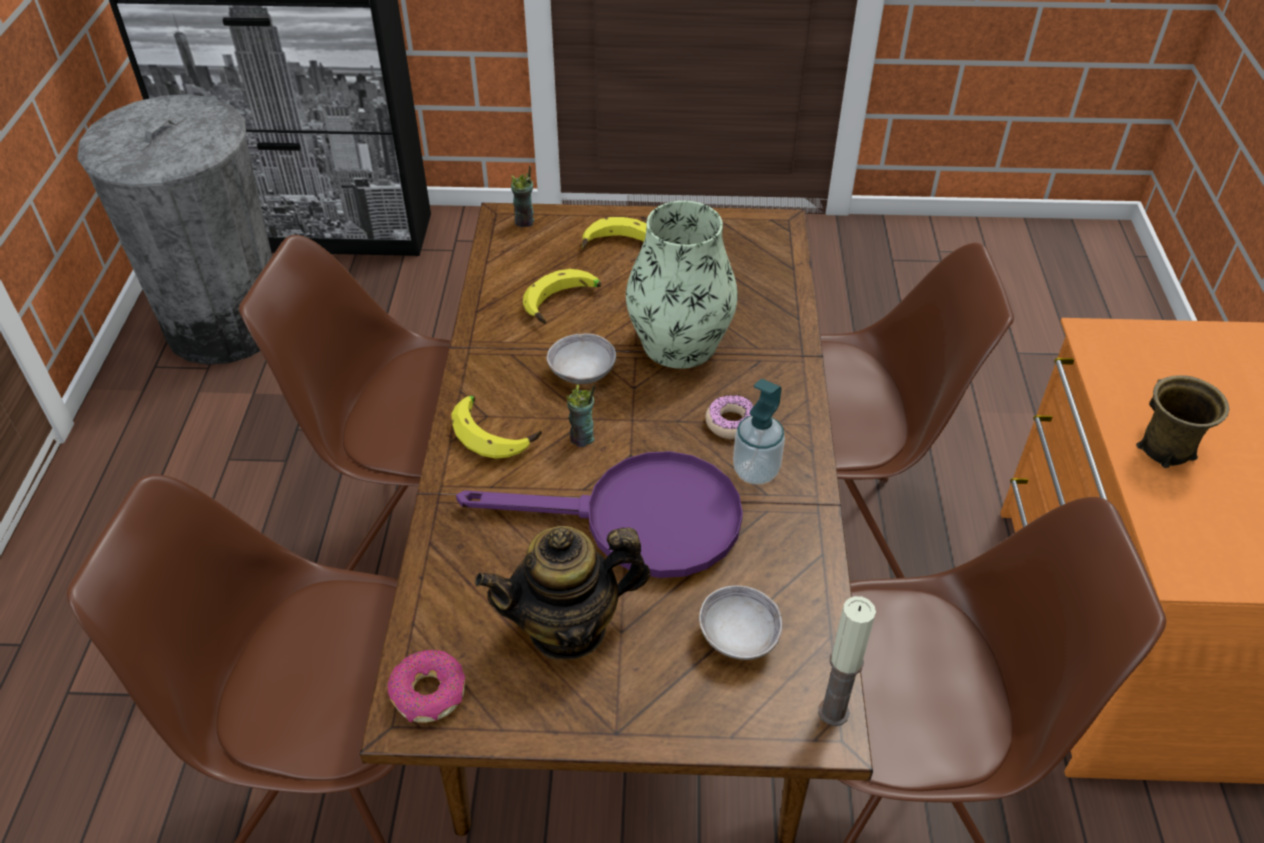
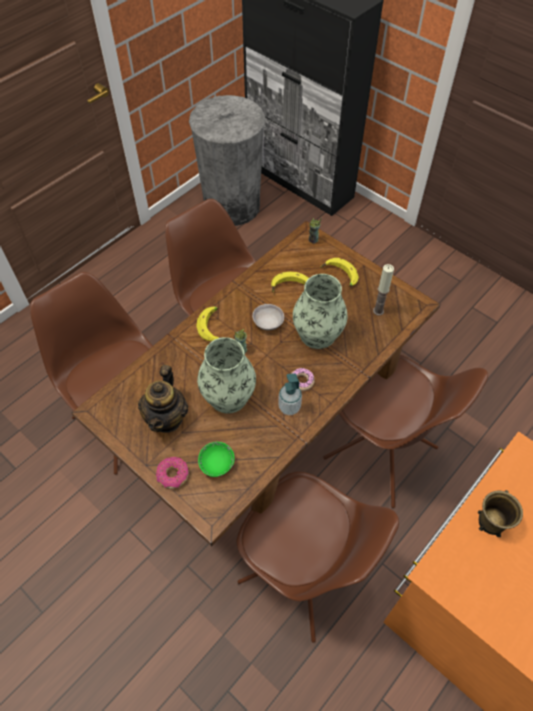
camera: 40 degrees right, 10 degrees up
(429, 694) = (106, 408): donut -> donut (173, 475)
(568, 627) = (167, 418): teapot -> teapot turned 105 degrees counterclockwise
(639, 521) = (228, 396): purple frying pan -> vase
(738, 637) = (217, 464): grey bowl -> green bowl
(833, 712) = (219, 514): candle -> candle (378, 311)

